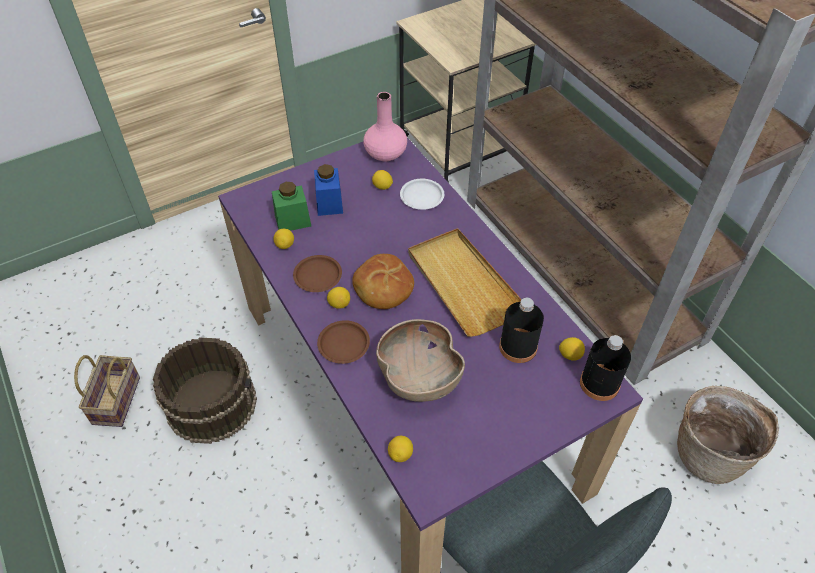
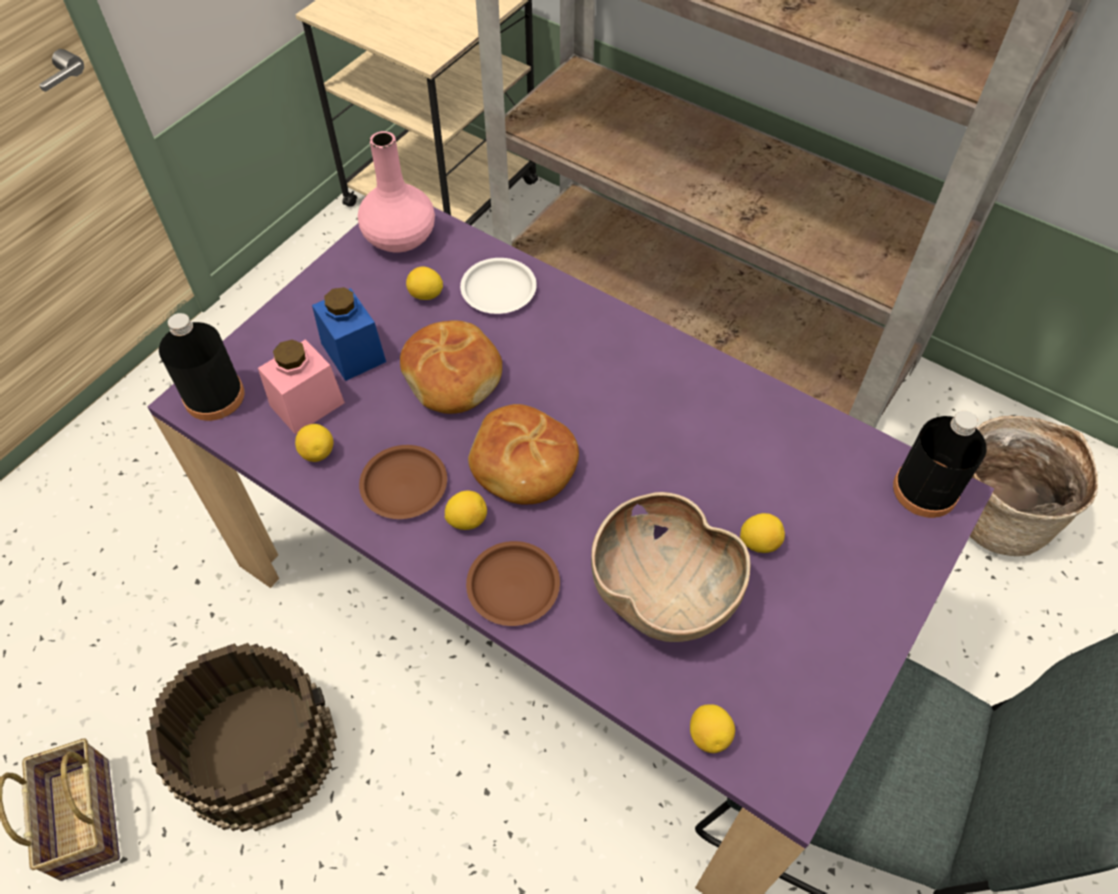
camera: 25 degrees left, 5 degrees up
(293, 220) = (307, 404): green jar -> pink jar
(373, 231) = (453, 375): none -> bread
(463, 284) = (642, 410): beige tray -> none
(518, 347) = (780, 480): black bottle -> black bottle (214, 396)
(570, 355) = (860, 462): lemon -> lemon (759, 542)

